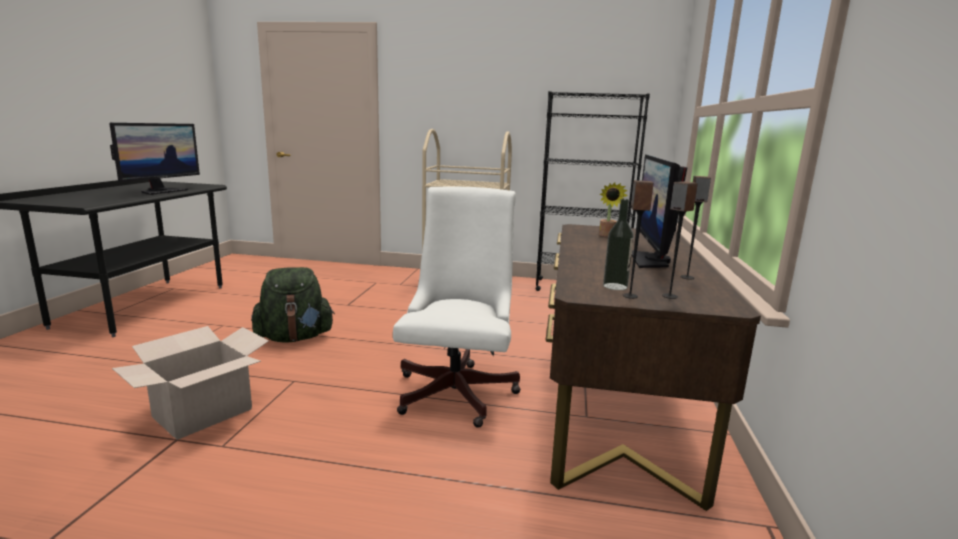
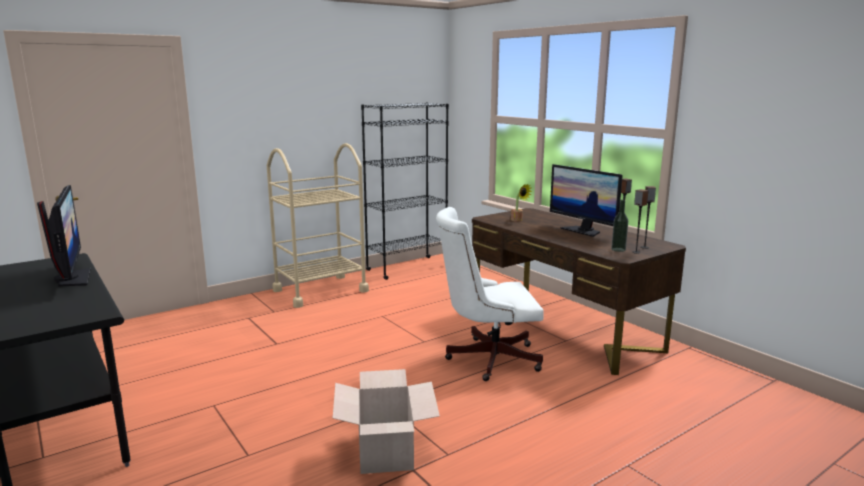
camera: 45 degrees left, 0 degrees up
(294, 337) = (306, 383): green backpack -> none
(458, 389) = (487, 358): white office chair -> white office chair turned 60 degrees counterclockwise

